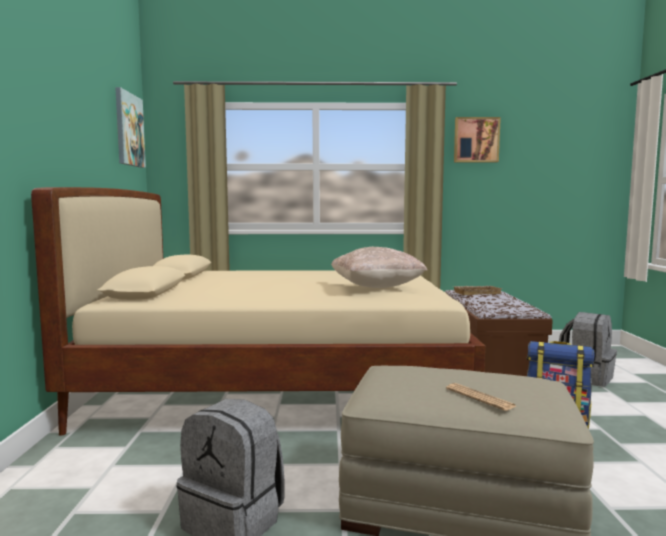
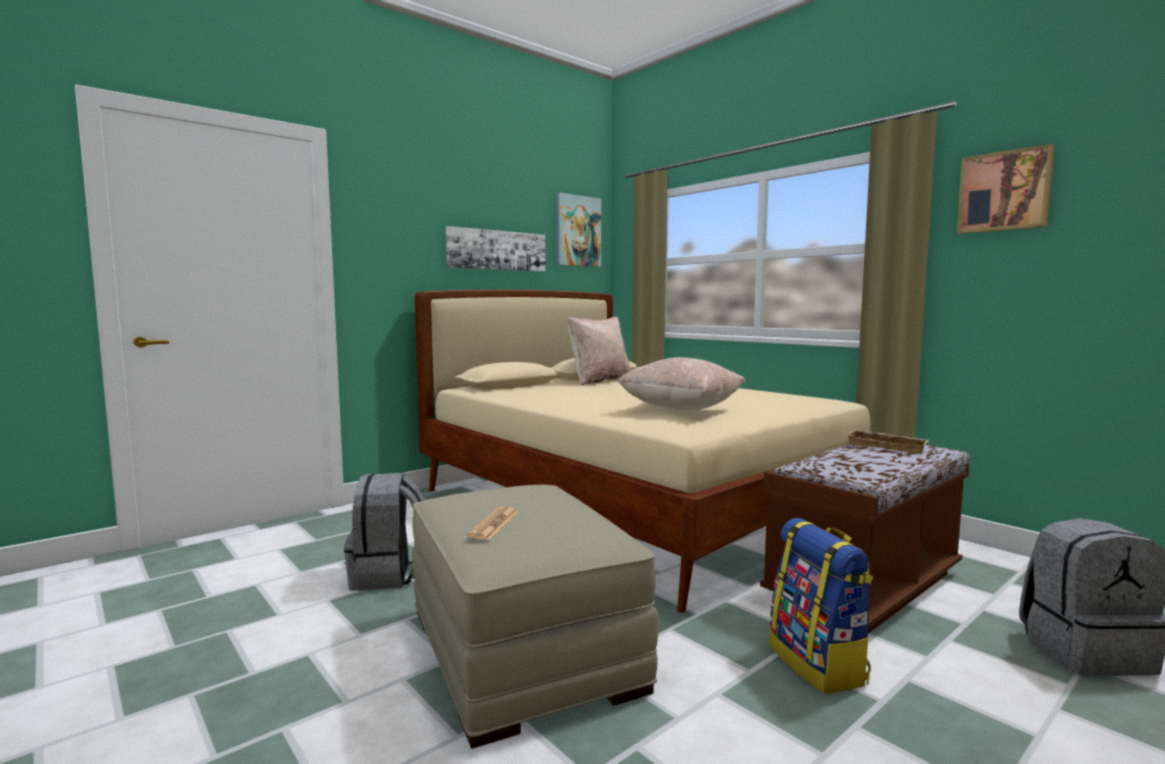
camera: 50 degrees right, 0 degrees up
(83, 143) = (497, 250): none -> picture
(205, 278) = (599, 381): none -> beige pillow

